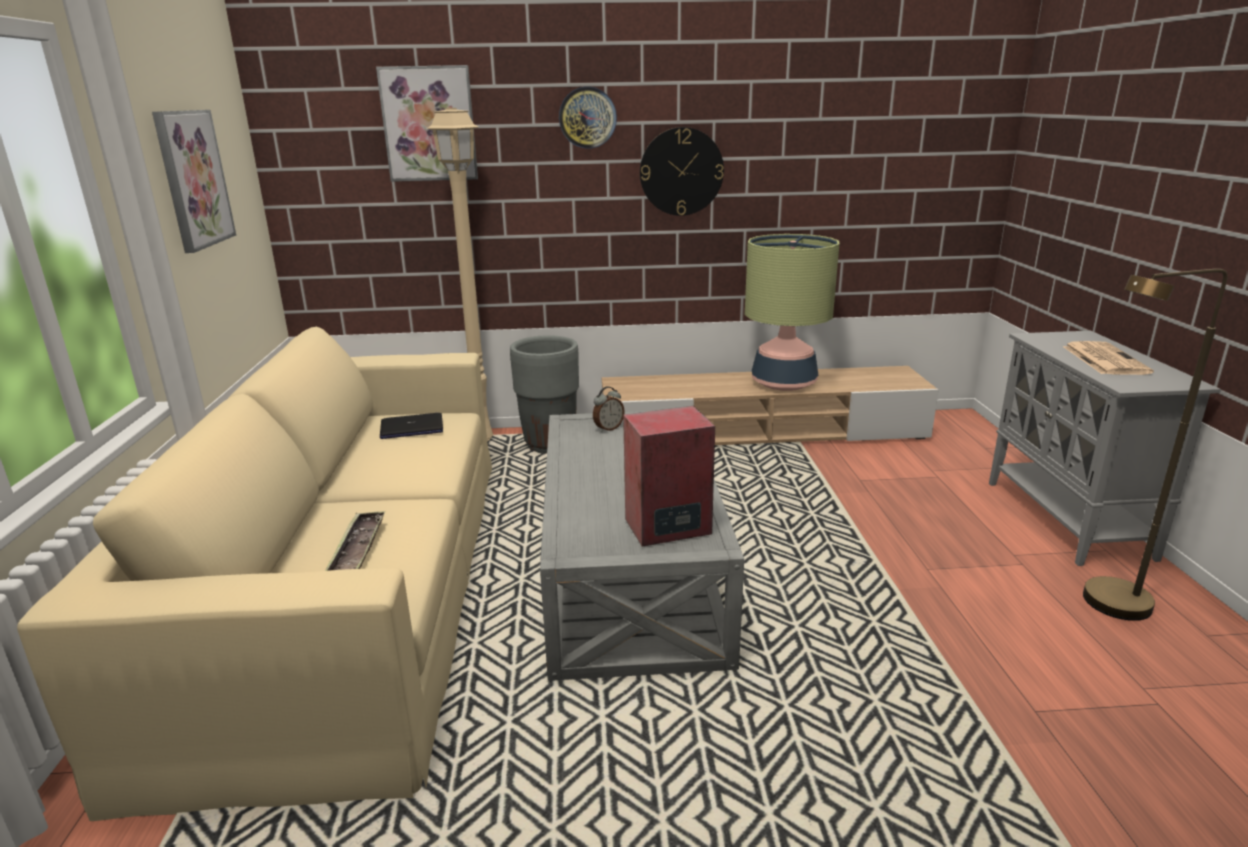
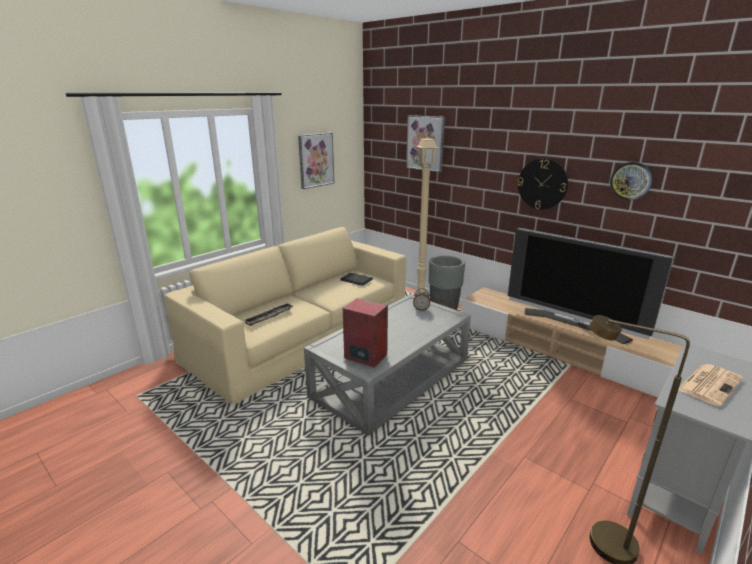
camera: 45 degrees right, 0 degrees up
(587, 117) = (496, 147): wall clock -> wall clock (631, 181)
(784, 383) = (574, 325): table lamp -> television

